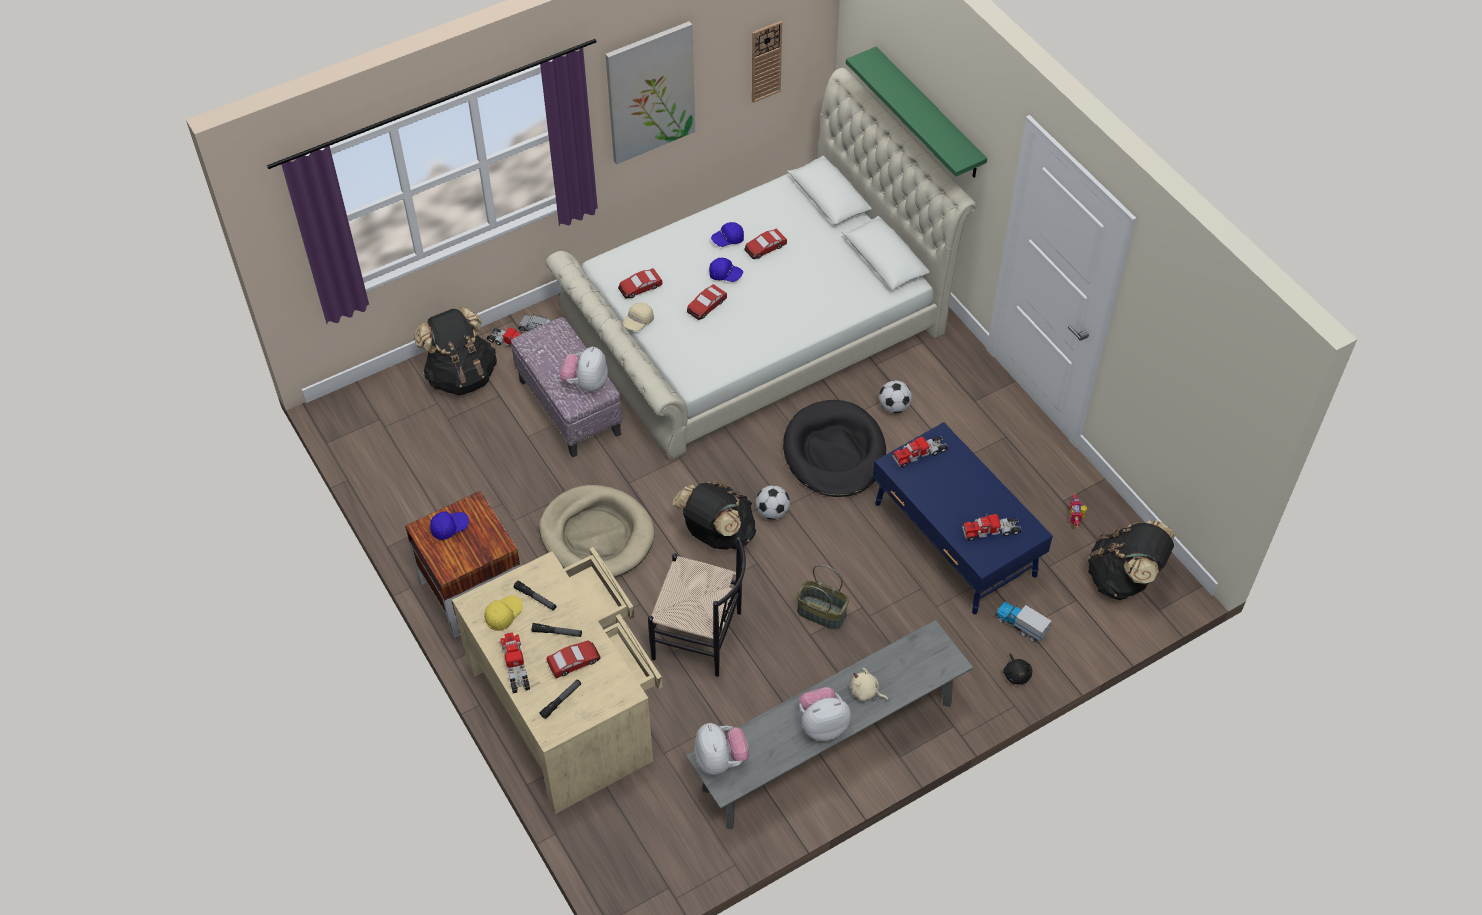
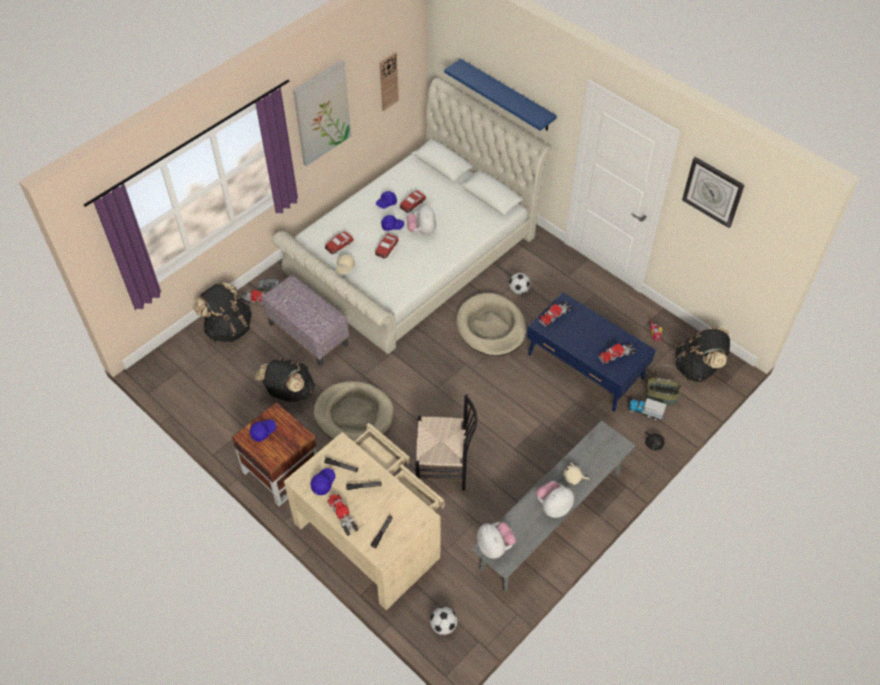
camera: 15 degrees left, 0 degrees up
(504, 615) = (323, 483): yellow cap -> blue cap
(574, 661) = (382, 504): toy car -> none
(586, 383) = (322, 315): plush toy -> plush toy (422, 231)
(717, 534) = (433, 397): black backpack -> black backpack (289, 393)
(772, 512) = (464, 374): football -> football (443, 625)
(822, 612) = (518, 432): basket -> basket (661, 397)
(834, 452) = (491, 327): black dog bed -> beige dog bed
(928, 114) = (506, 95): green shelf -> blue shelf
(1171, 317) = (713, 191): none -> wall clock

